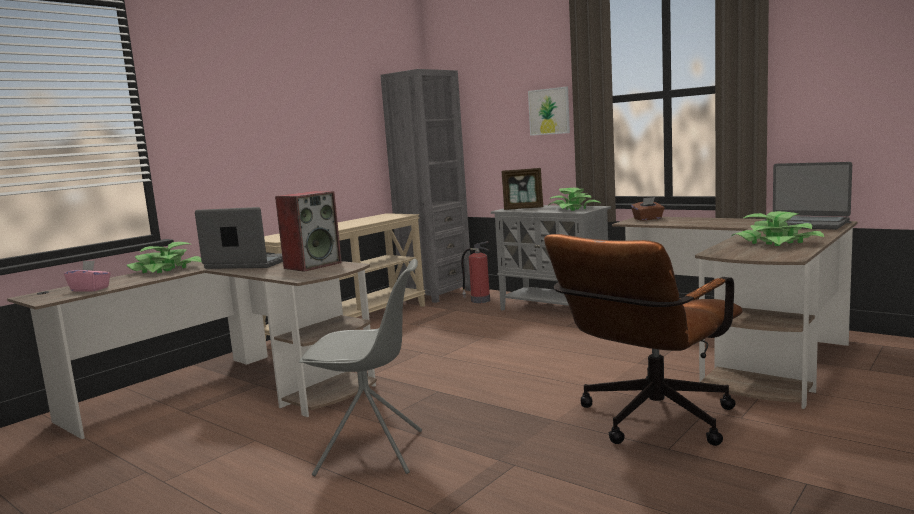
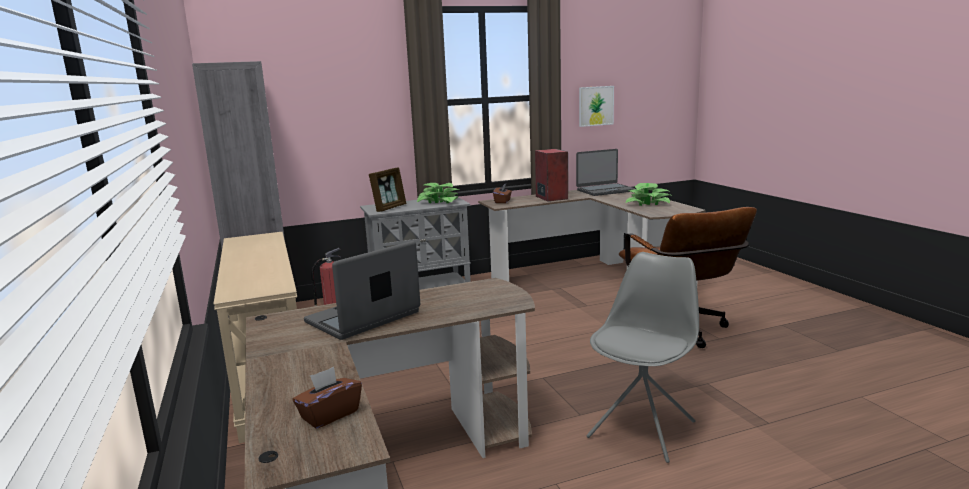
camera: 60 degrees left, 5 degrees up
(90, 289) = (329, 415): pink tissue box -> brown tissue box
(165, 270) = (282, 363): potted plant -> none
(313, 265) = (452, 295): speaker -> speaker (551, 197)
(549, 111) = (375, 112): picture -> picture (596, 106)

